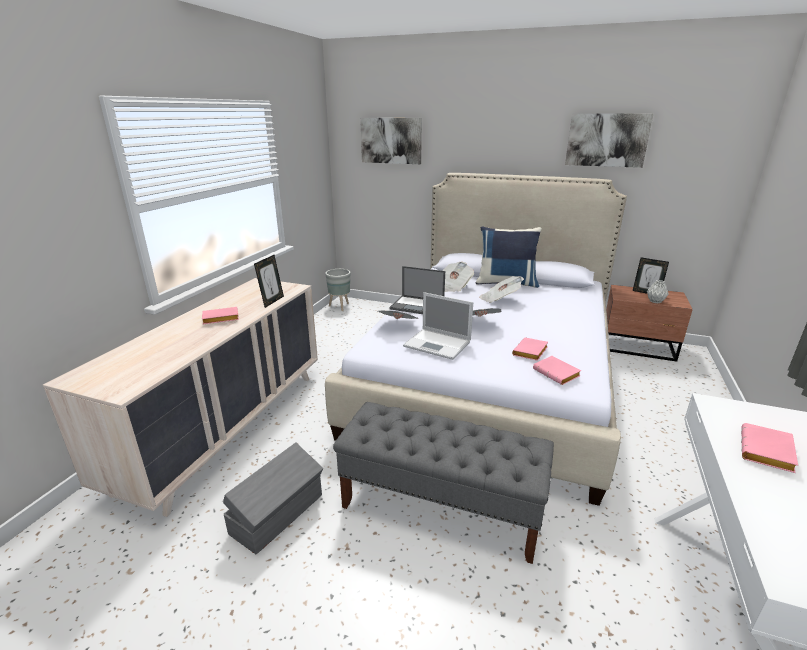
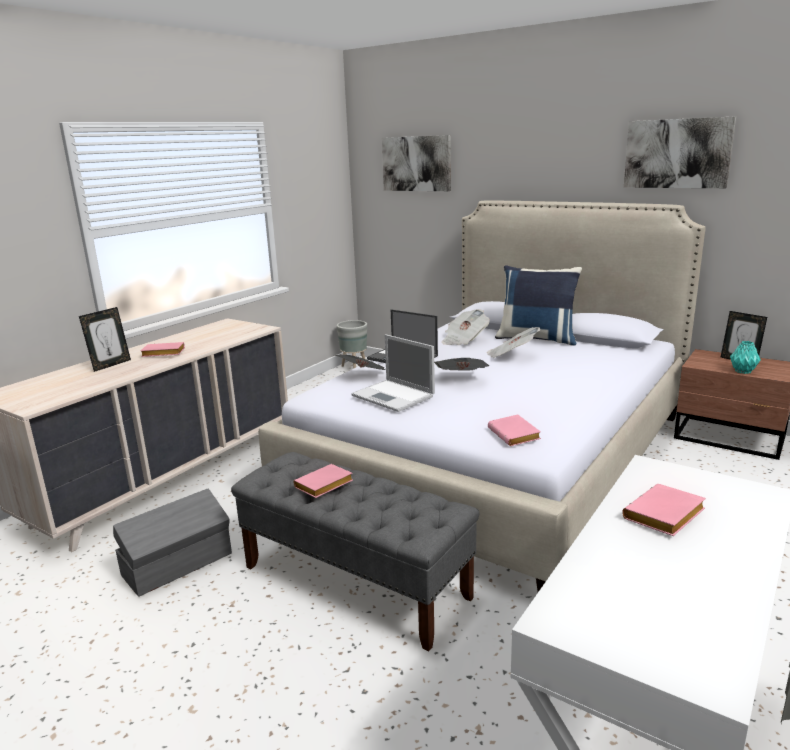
camera: 15 degrees right, 5 degrees down
(272, 301) = (227, 340): picture frame -> picture frame (110, 365)
(530, 353) = (501, 412): pink book -> pink book (323, 486)
(655, 301) = (743, 371): grey vase -> turquoise vase

